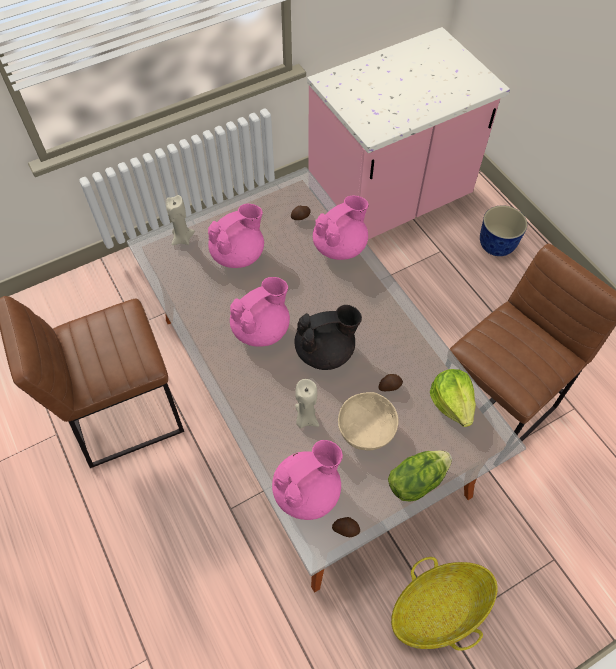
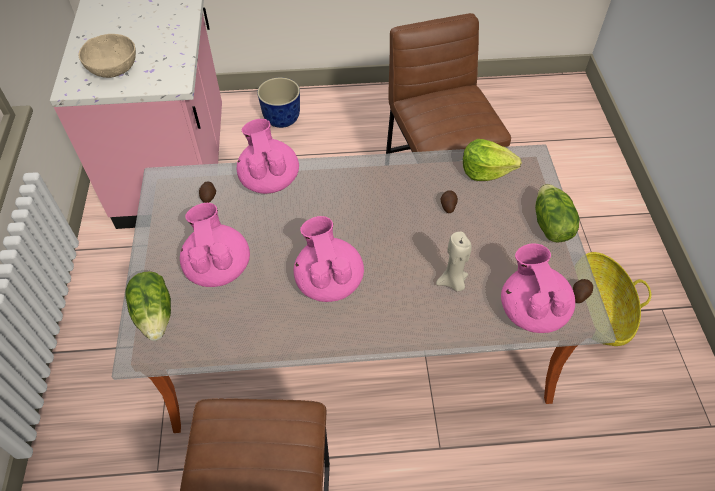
camera: 65 degrees left, 5 degrees down
(182, 238) = (155, 314): beige candle -> lettuce
(325, 351) = (385, 238): black teapot -> none
(366, 429) = (485, 240): beige bowl -> beige bowl (113, 68)

